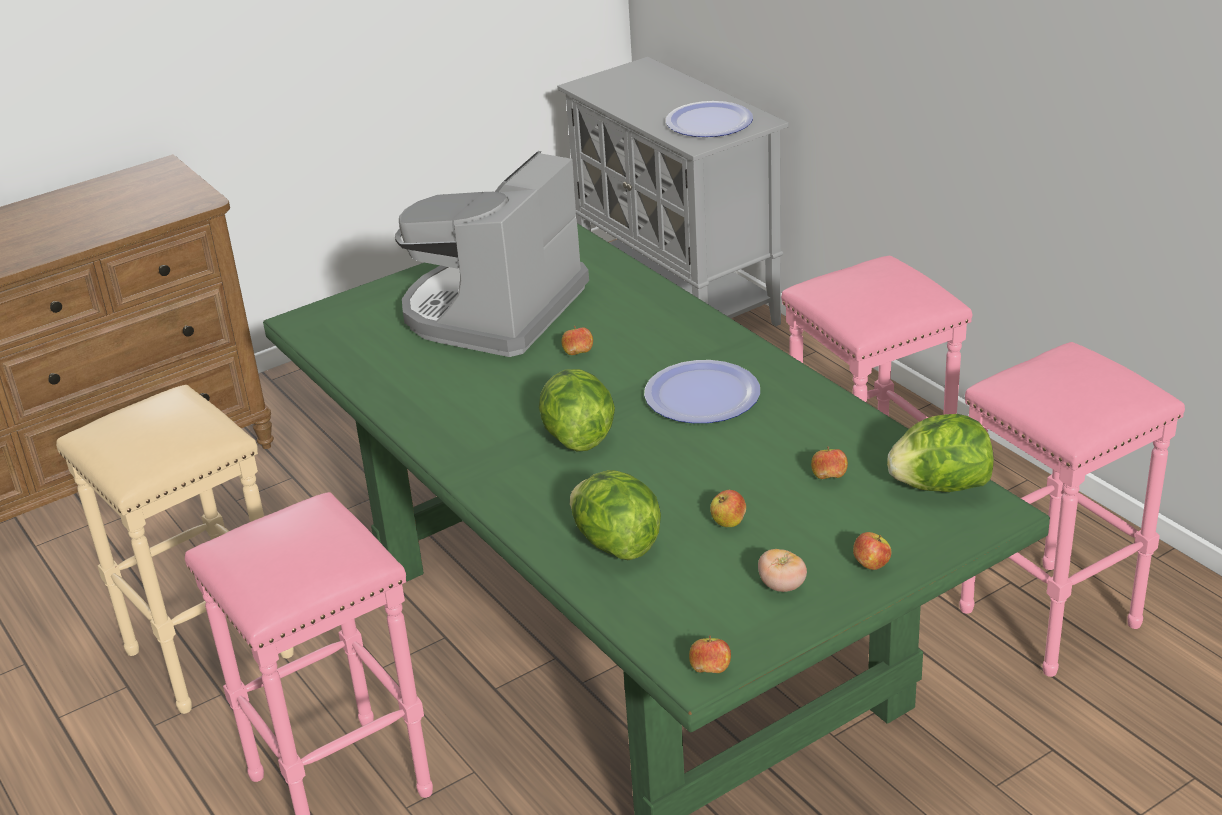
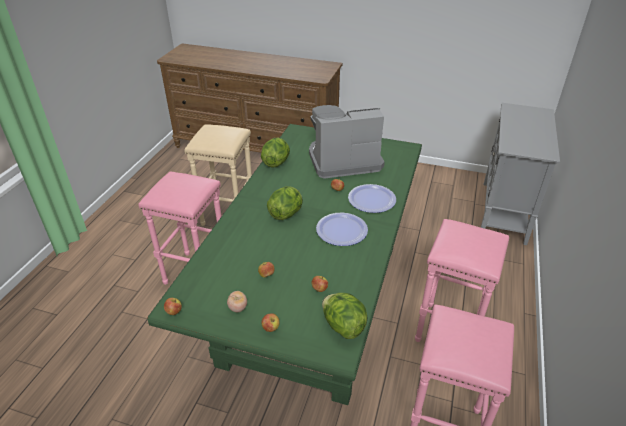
camera: 50 degrees right, 5 degrees up
(615, 544) = (231, 252): lettuce -> lettuce (276, 162)
(709, 122) = (528, 143): plate -> plate (371, 199)

